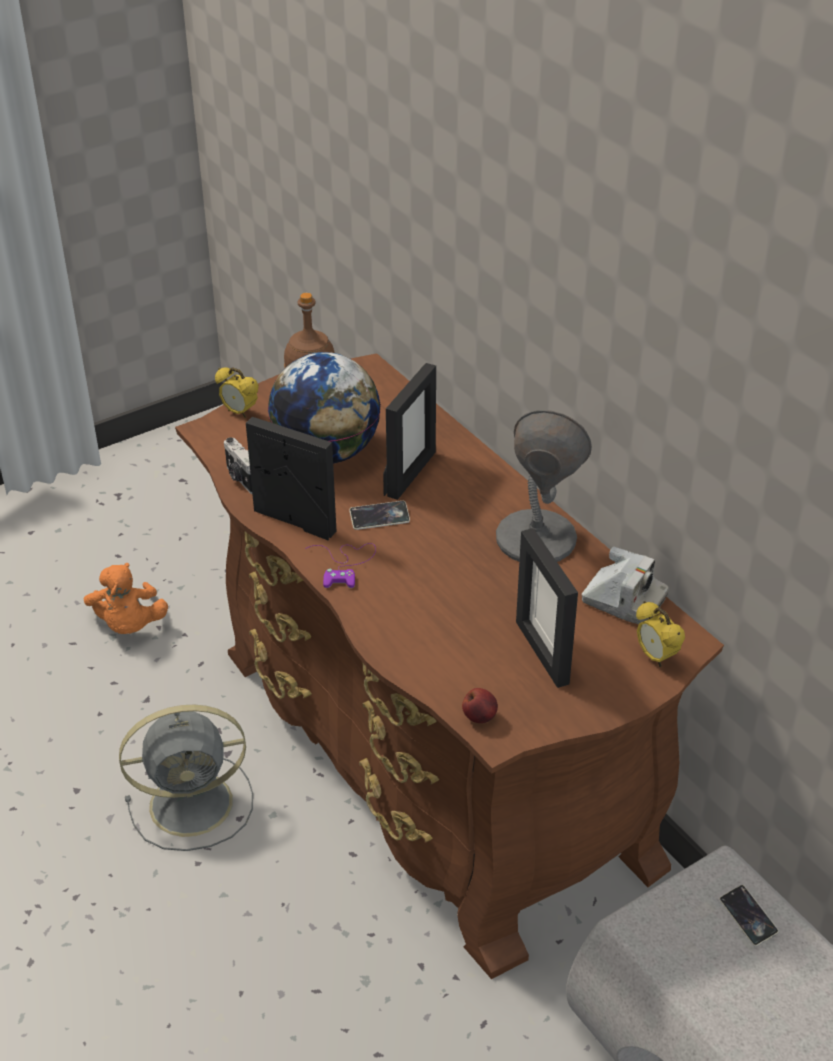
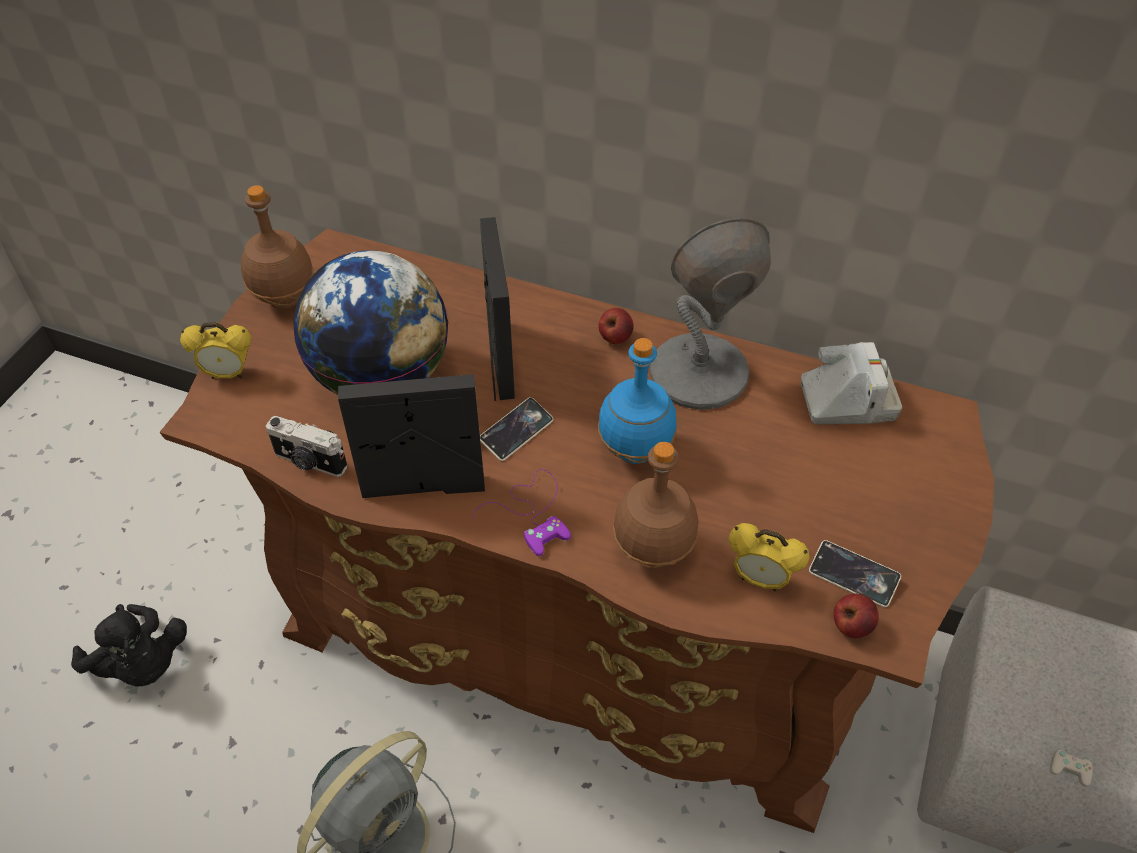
camera: 35 degrees left, 10 degrees up
(129, 625) = (142, 664): orange plush toy -> black plush toy
(396, 619) = (652, 553): none -> brown bottle
(444, 562) = (635, 450): none -> blue bottle
(500, 494) = (615, 338): none -> apple
(544, 652) = (834, 505): picture frame -> none
(655, 657) = (936, 450): alarm clock -> alarm clock (760, 580)
(689, 974) = (1080, 744): none -> white game controller
(747, 918) = (1071, 652): phone -> phone (853, 576)

